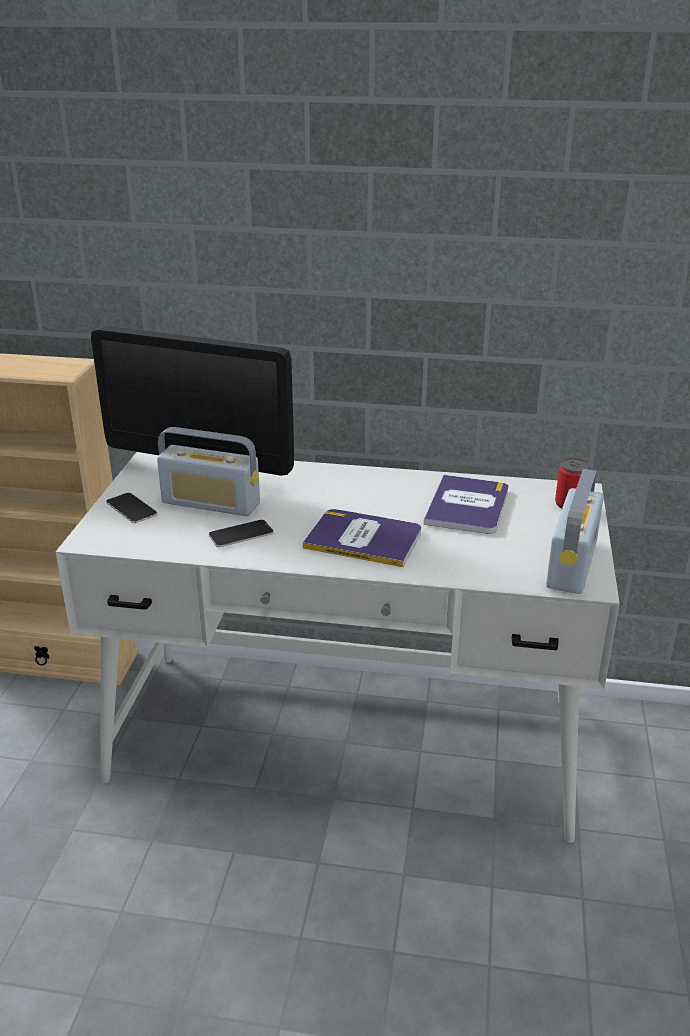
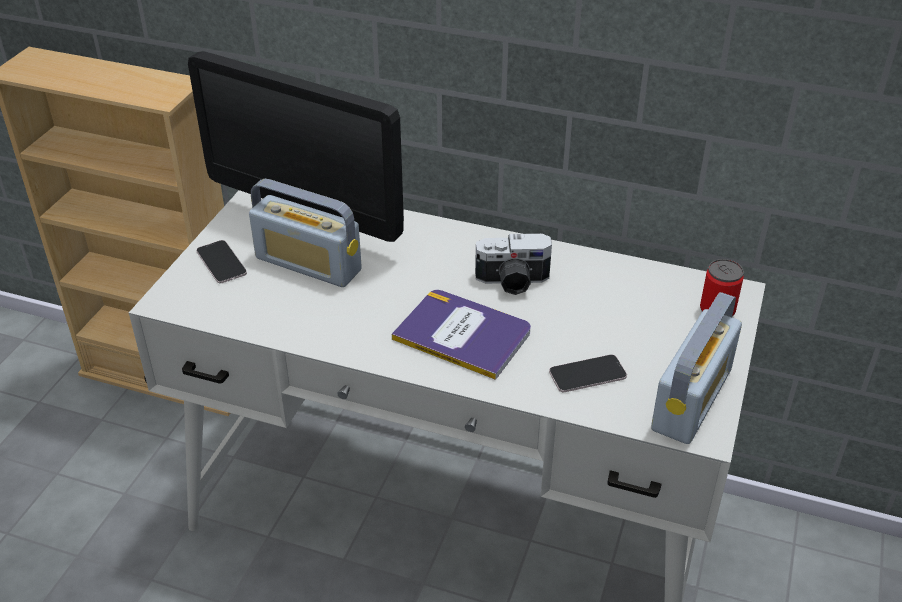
camera: 10 degrees right, 10 degrees up
(241, 534) = (329, 312): phone -> phone (587, 374)
(393, 500) = (512, 282): none -> camera
(467, 506) = (595, 300): book -> none

